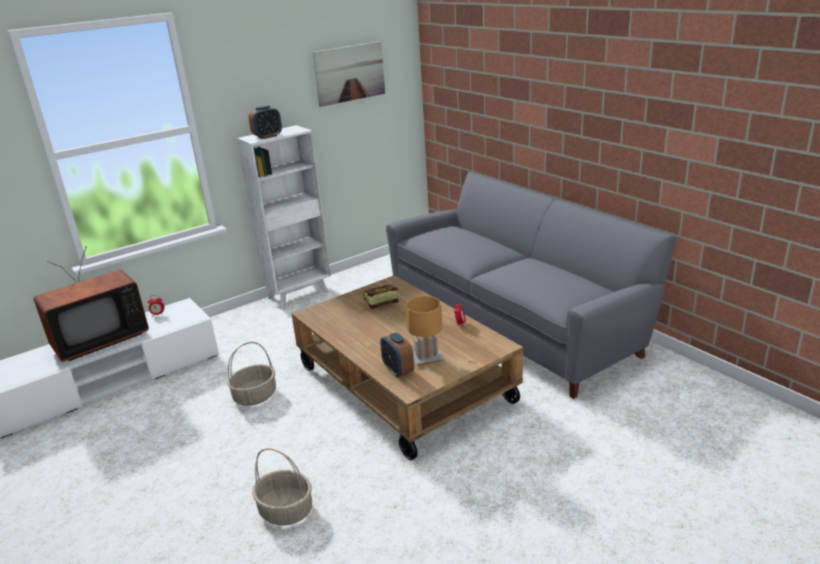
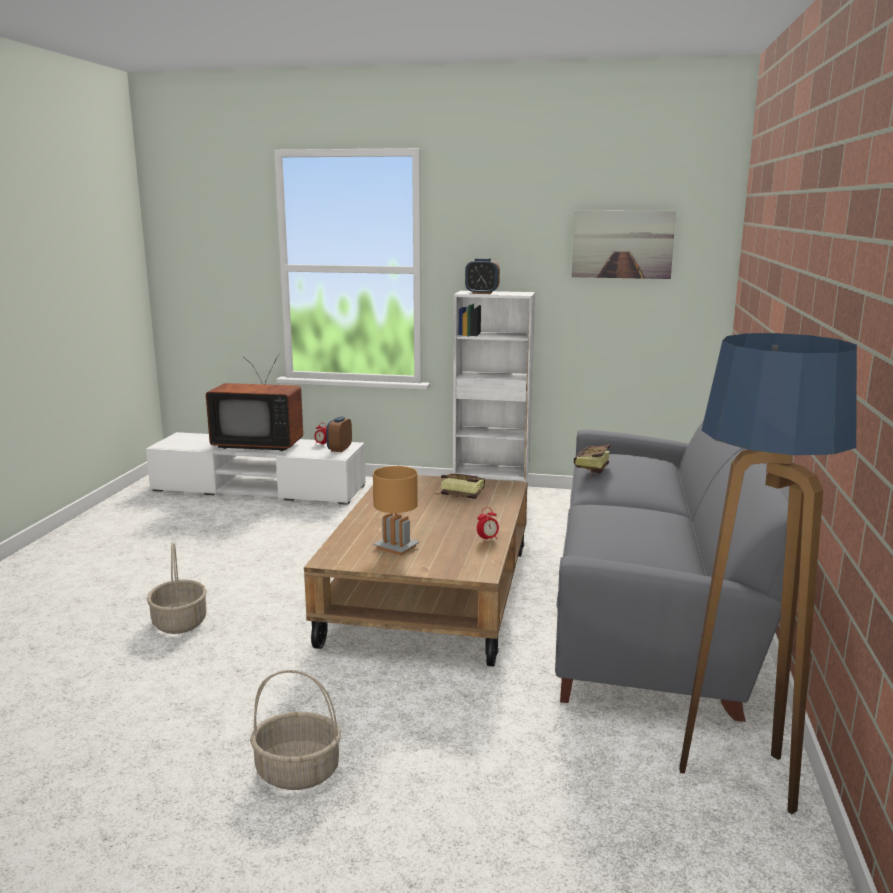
camera: 45 degrees right, 10 degrees down
(255, 396) = (313, 543): basket -> basket (296, 772)
(398, 370) = (355, 543): alarm clock -> alarm clock (339, 449)
(449, 251) = (590, 471): none -> book
(683, 383) = (736, 777): none -> floor lamp

